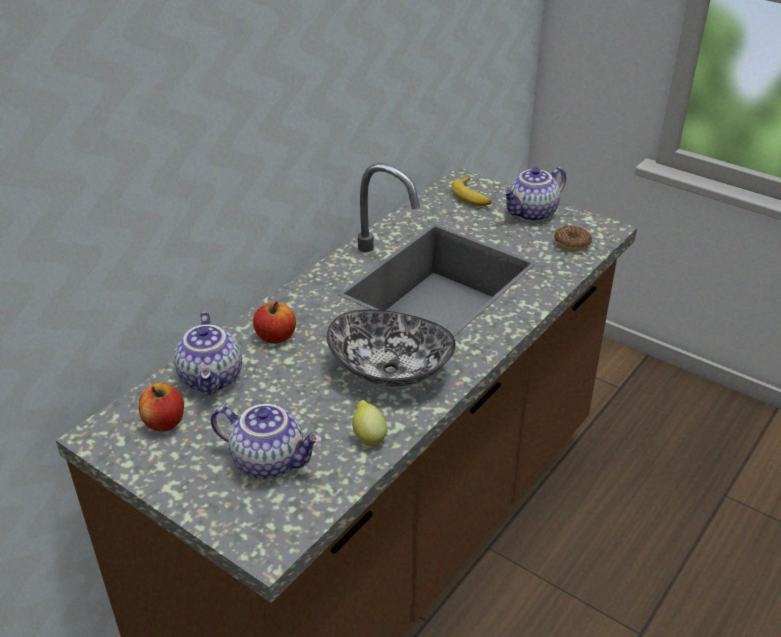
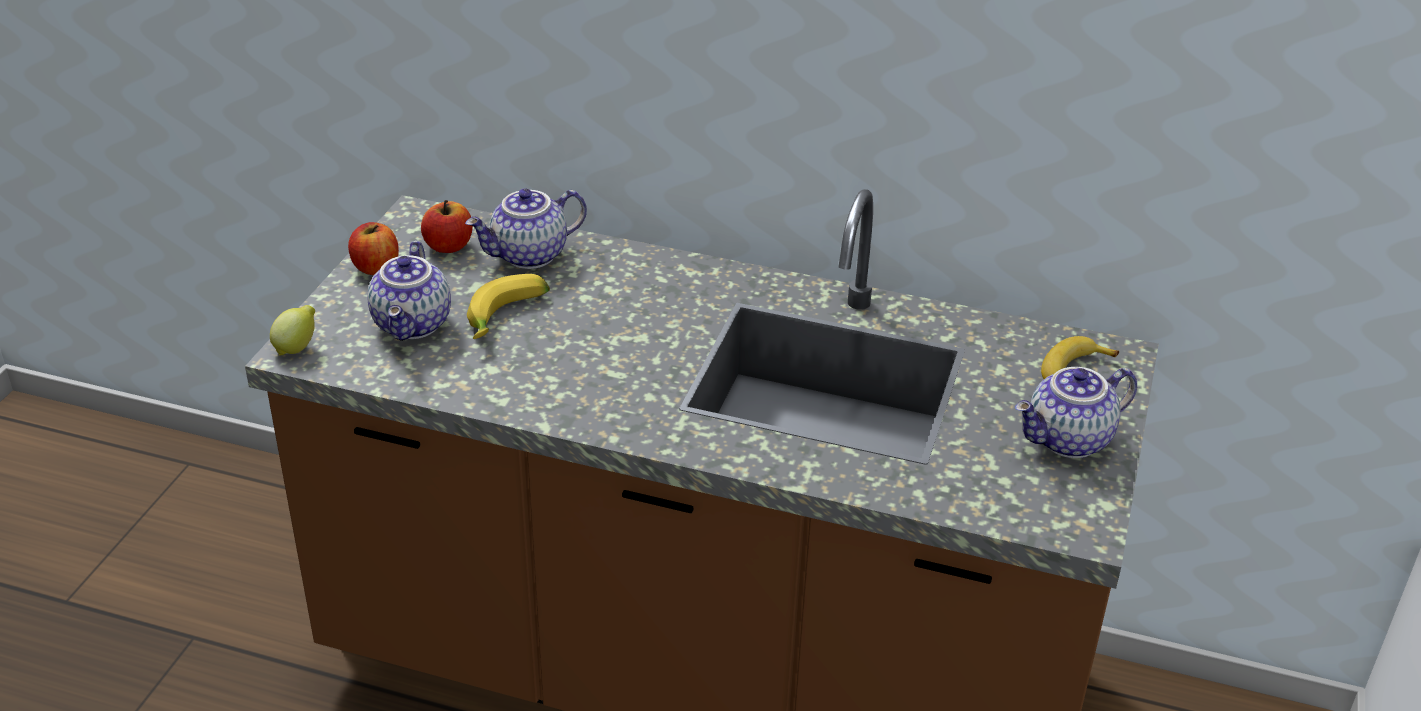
camera: 70 degrees right, 0 degrees up
(276, 337) = (624, 278): apple -> apple (376, 267)
(292, 405) = (508, 318): none -> banana
(368, 437) = (474, 382): lemon -> lemon (297, 347)
(391, 369) = (603, 375): bowl -> none
(532, 214) = (1069, 441): teapot -> teapot turned 60 degrees counterclockwise
(572, 243) = (1009, 495): donut -> none

